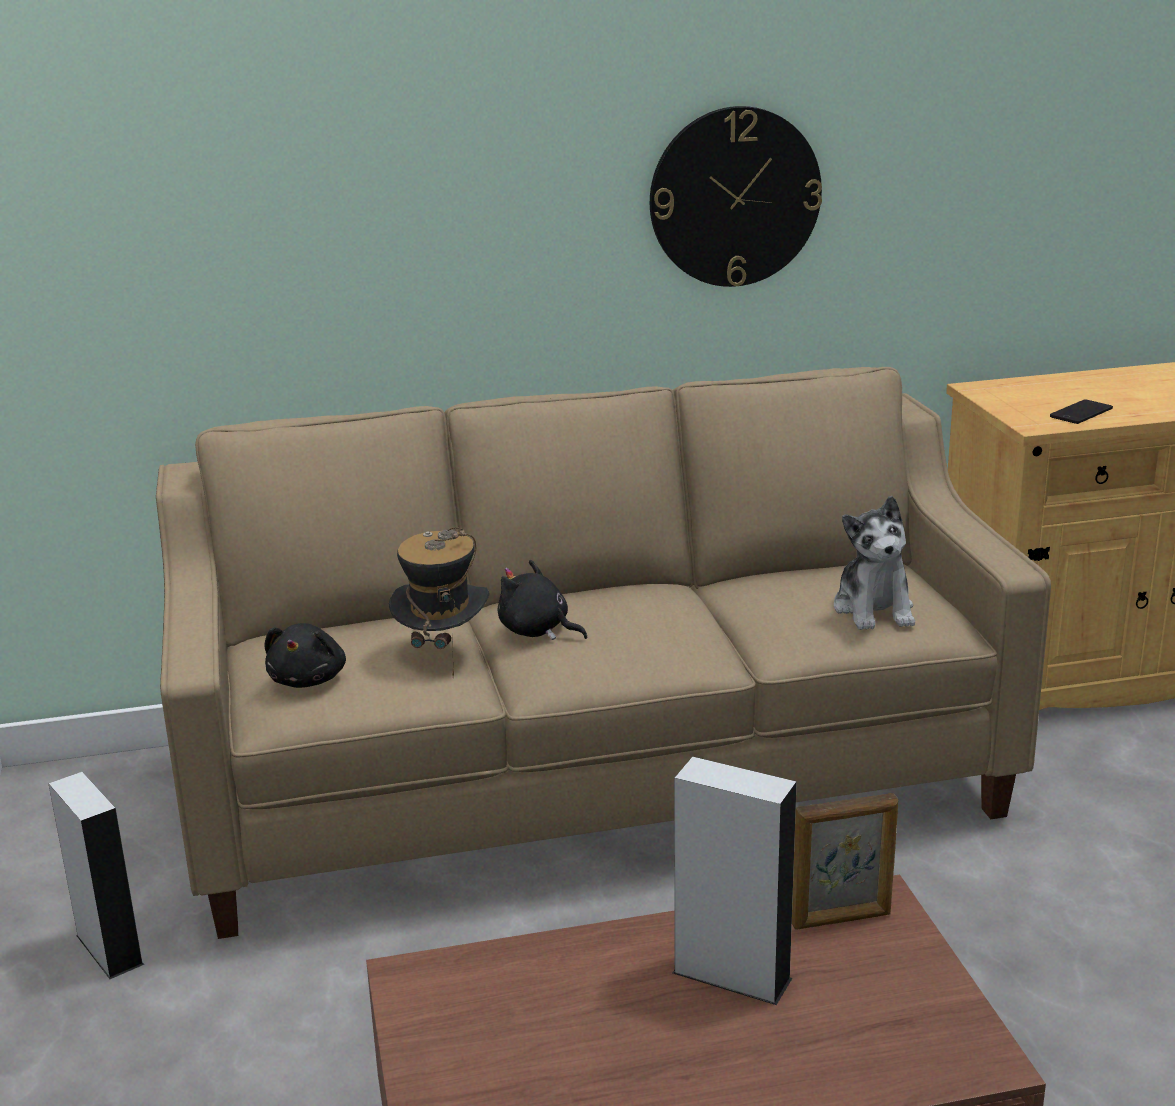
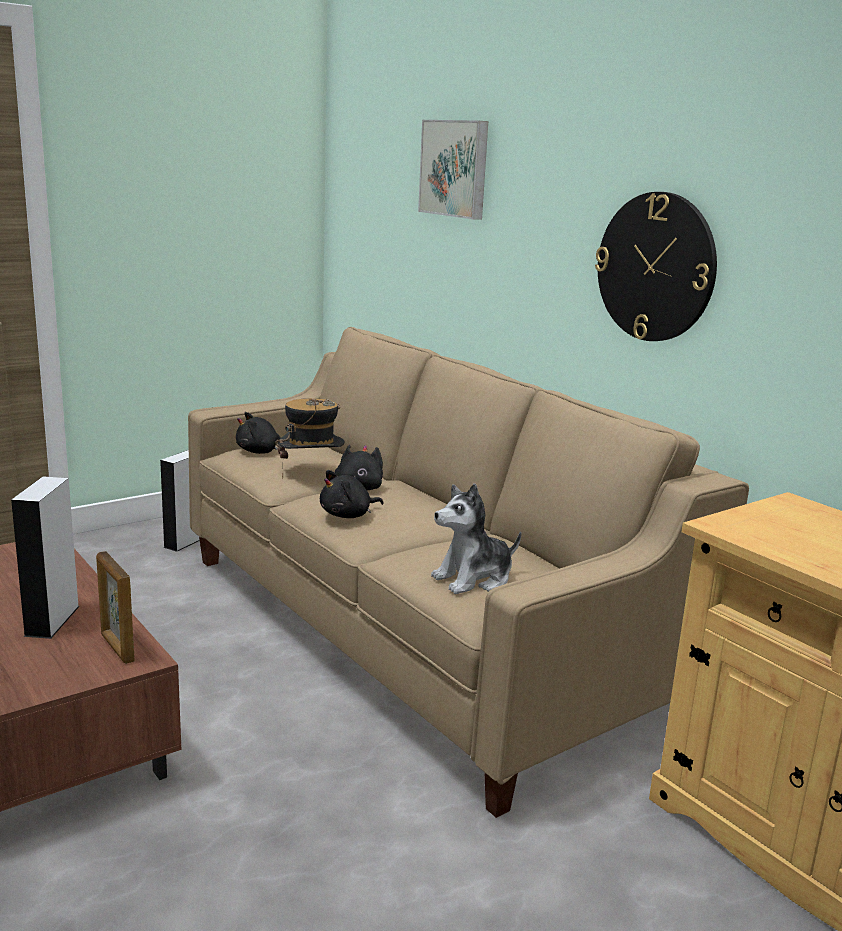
camera: 65 degrees right, 5 degrees down
(320, 122) = (456, 168): none -> picture
(637, 650) = (348, 515): none -> black plush toy
(1081, 413) = (786, 542): phone -> none

